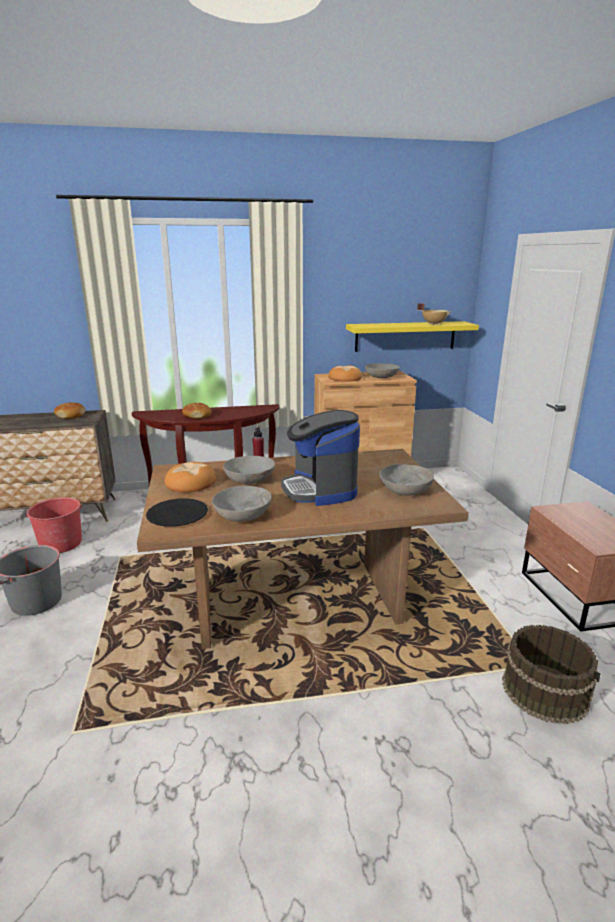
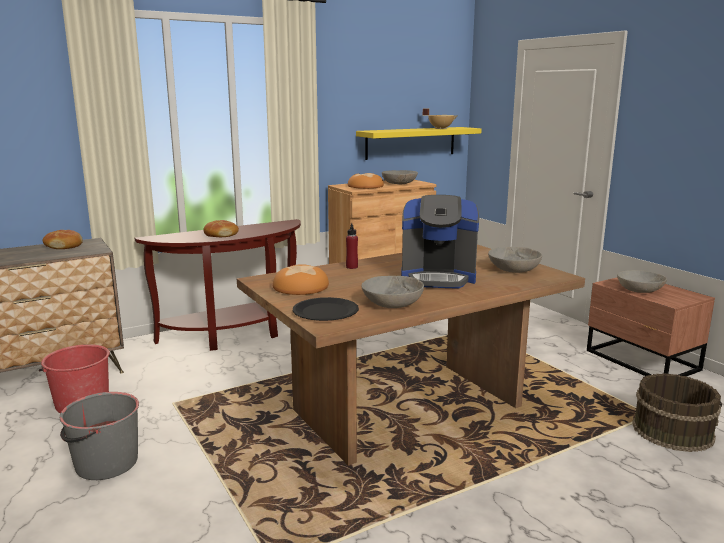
camera: 20 degrees left, 5 degrees down
(250, 479) = (359, 278): grey bowl -> grey bowl (639, 290)
(320, 489) = (438, 277): coffee machine -> coffee machine turned 45 degrees counterclockwise

